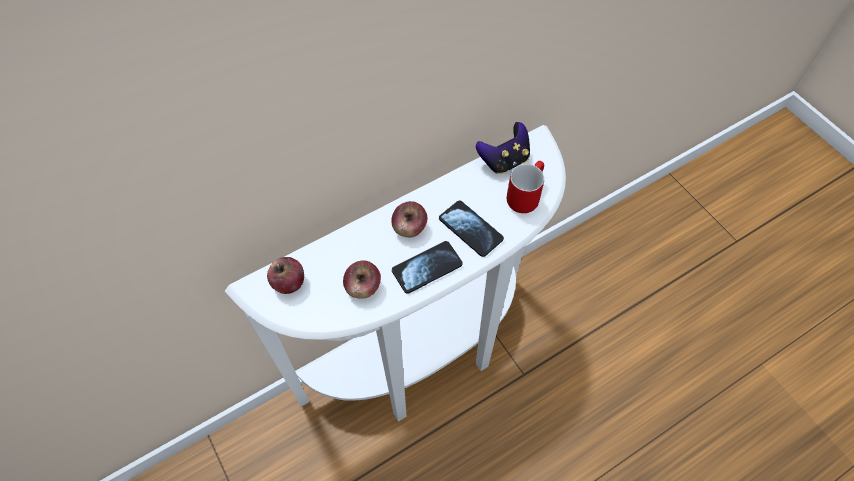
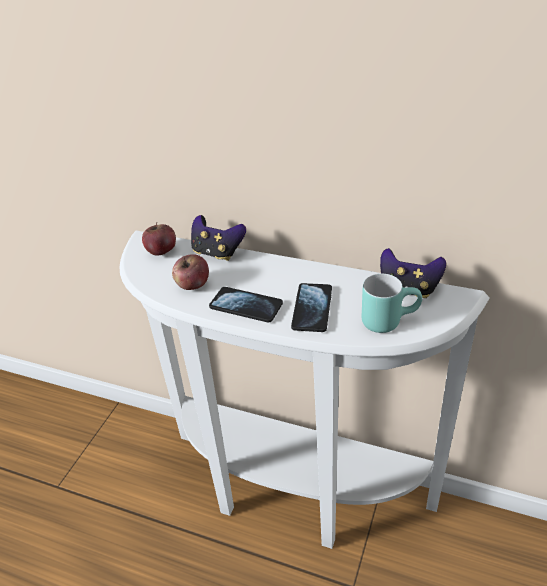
camera: 55 degrees right, 20 degrees down
(336, 244) = (217, 252): none -> game controller
(409, 228) = (273, 277): apple -> none
(524, 195) = (388, 319): red mug -> turquoise mug

